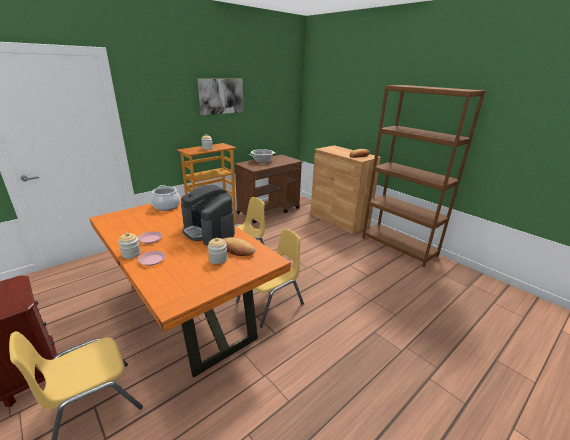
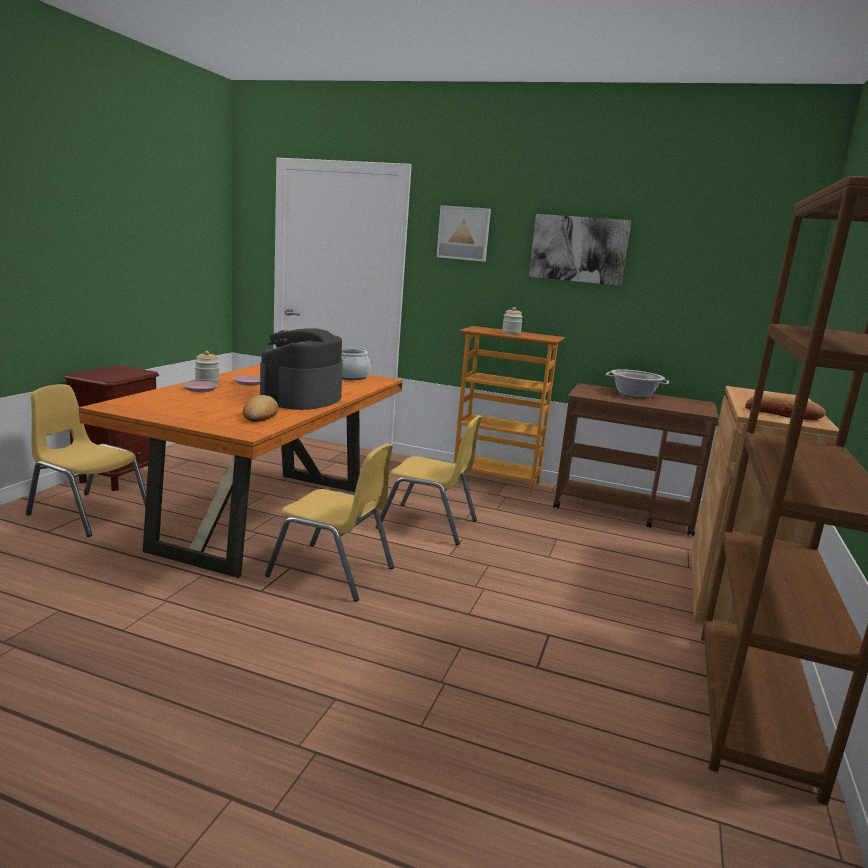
camera: 60 degrees right, 10 degrees down
(157, 94) = (464, 233): none -> picture
(218, 259) = (226, 410): jar -> none

